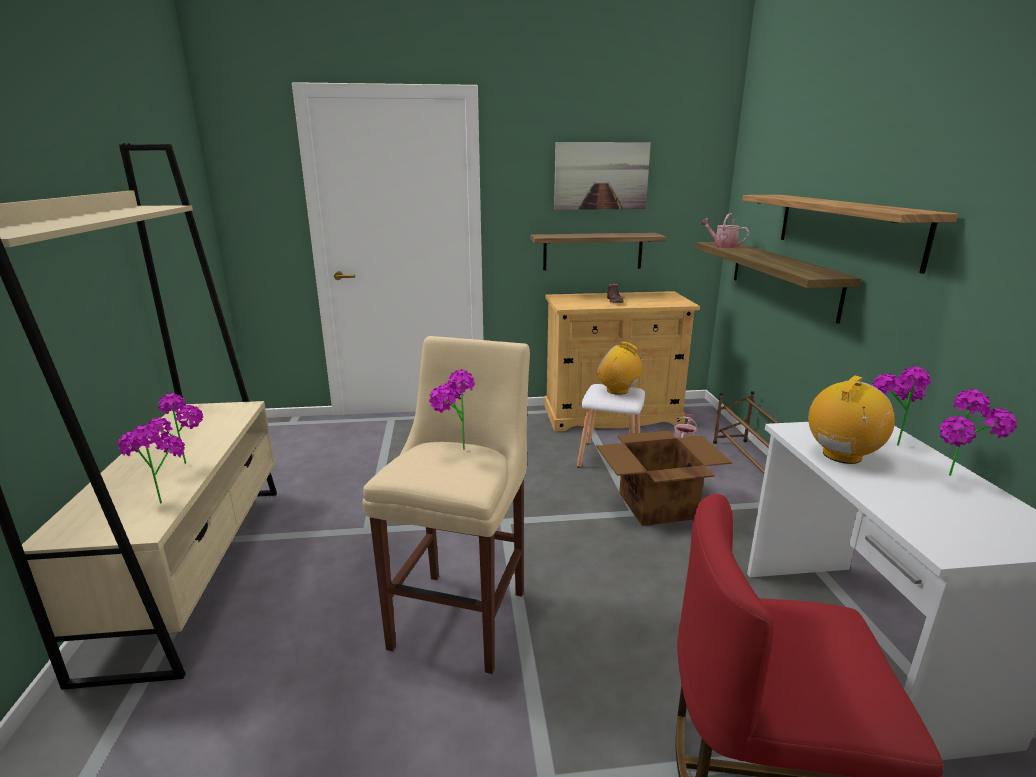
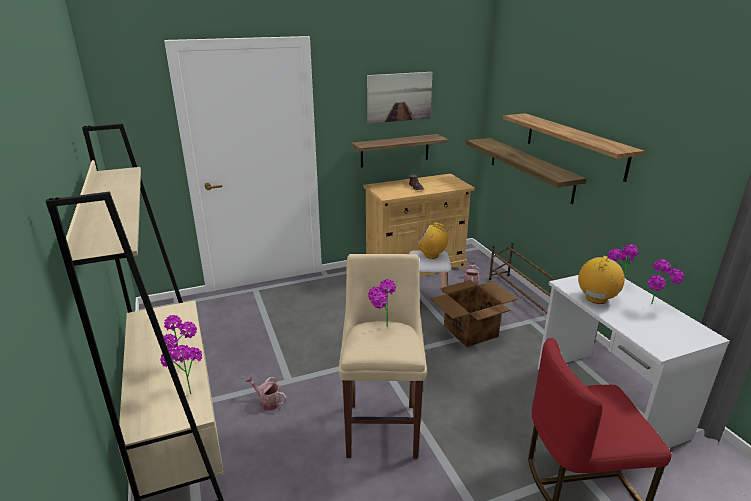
camera: 15 degrees left, 5 degrees up
(722, 246) = (486, 145): watering can -> watering can (267, 401)

